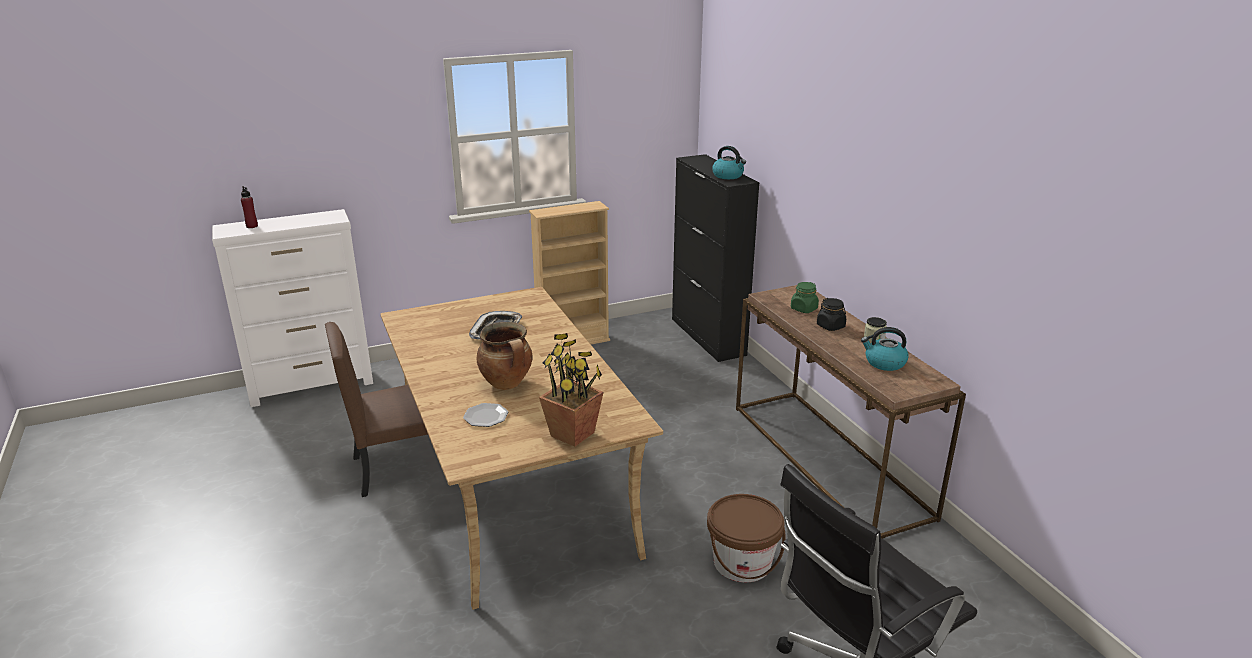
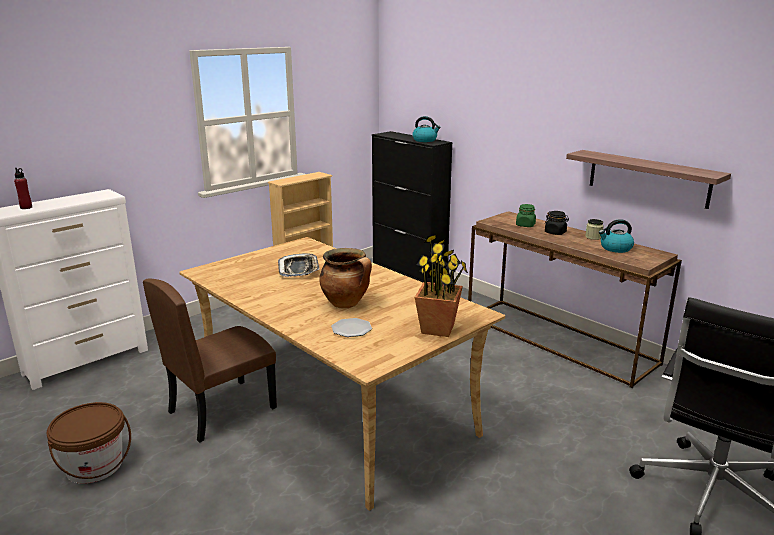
camera: 20 degrees left, 5 degrees down
(742, 563) = (556, 422): brown bucket -> brown bucket (94, 466)
(941, 278) = (648, 178): none -> shelf

